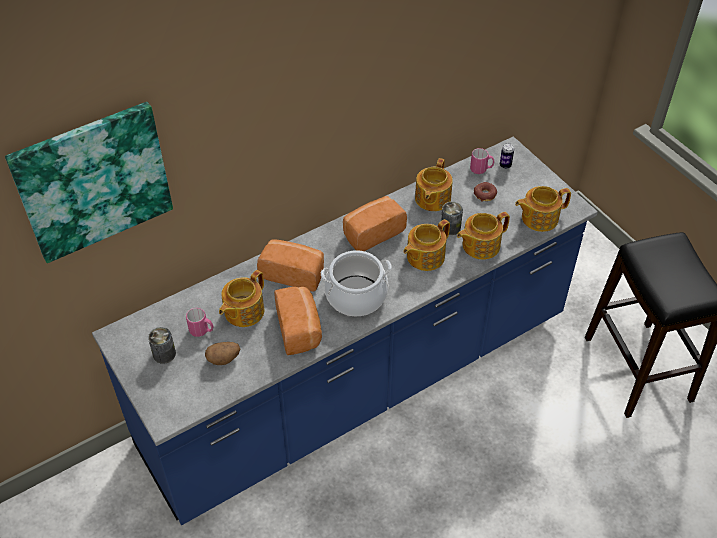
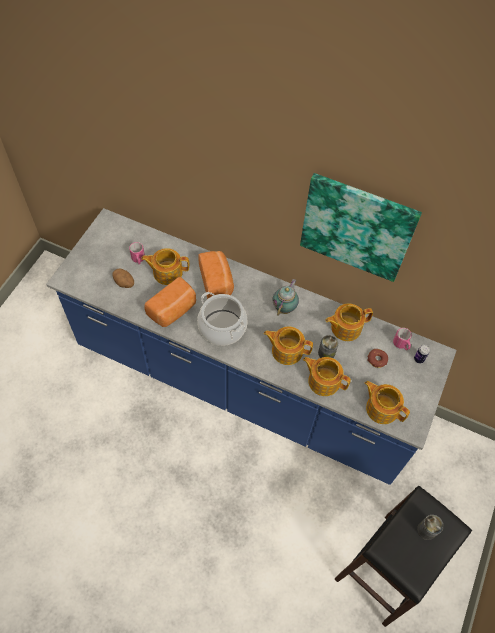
camera: 55 degrees right, 10 degrees up
(93, 181) = (115, 121): picture -> picture (357, 227)
(164, 354) = (109, 251): can -> can (426, 530)
(372, 232) = (285, 307): bread -> teapot

